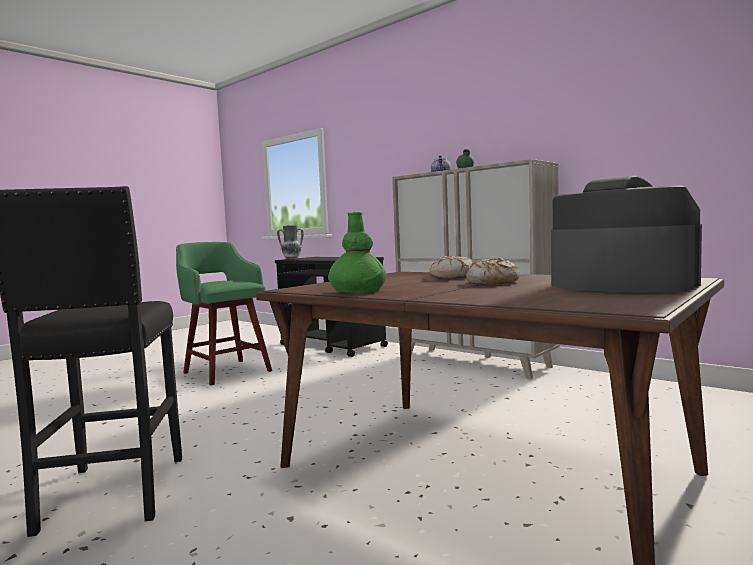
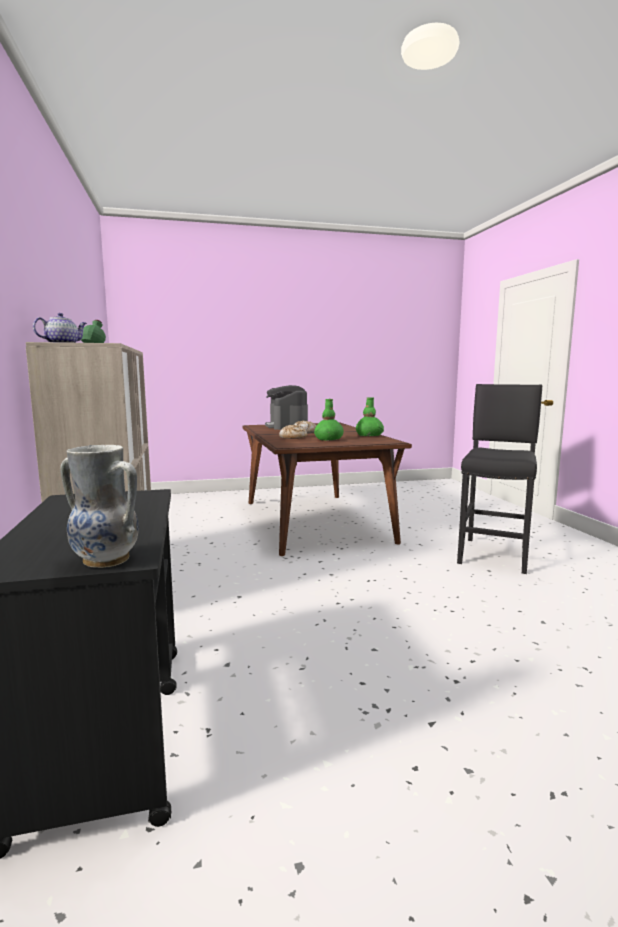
camera: 145 degrees left, 5 degrees up
(226, 371) = (385, 697): green stool -> none
(394, 281) = (329, 439): none -> green vase

